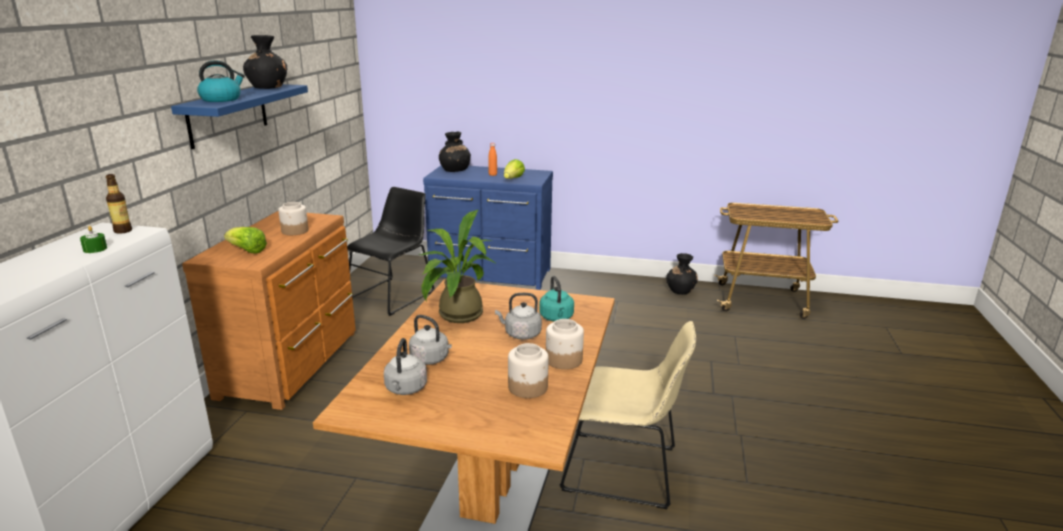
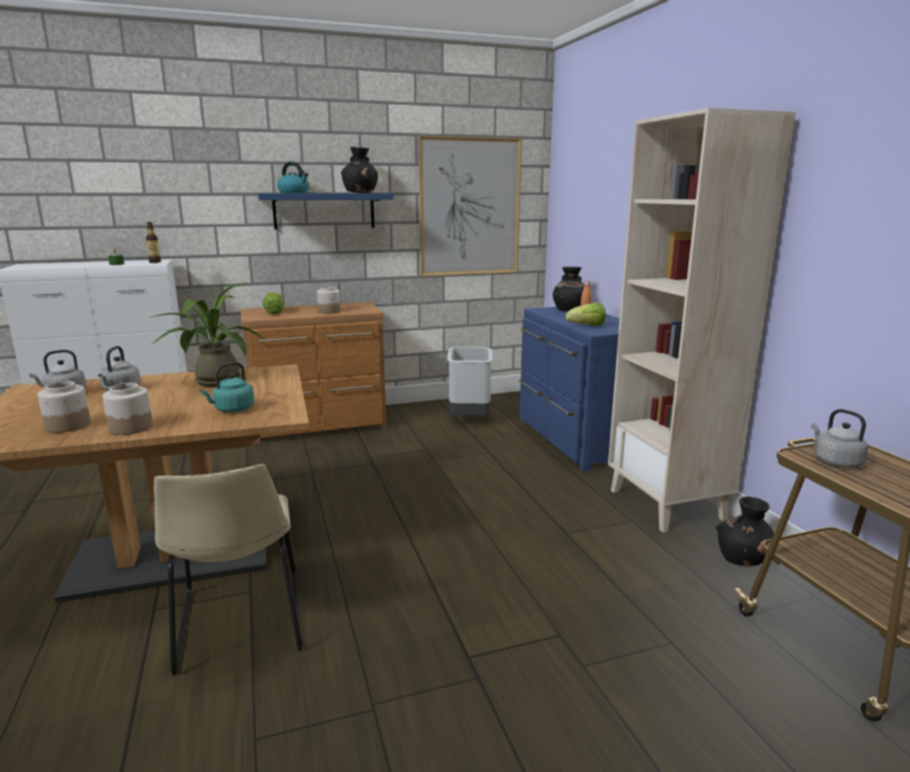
camera: 60 degrees right, 5 degrees down
(321, 87) = (470, 207): none -> picture
(393, 295) = (470, 418): black chair -> grey trash can
(520, 334) = (185, 405): grey kettle -> grey kettle (835, 461)
(610, 284) = (668, 505): none -> beige bookcase

